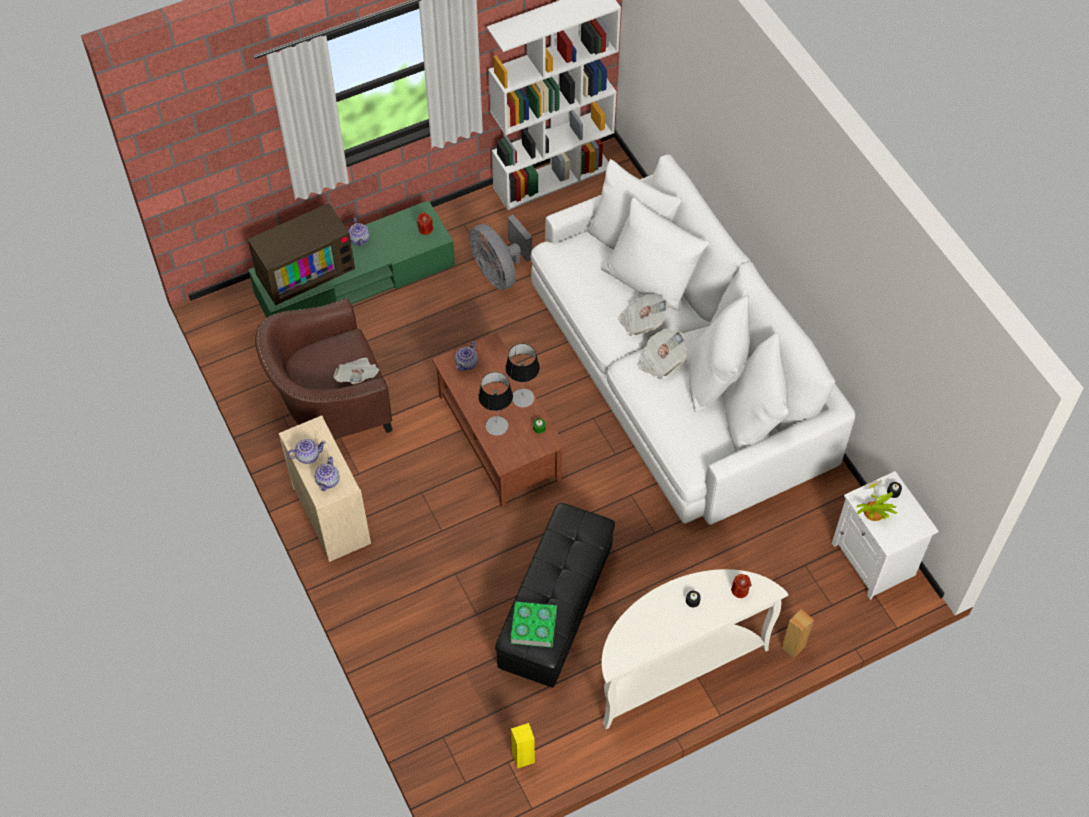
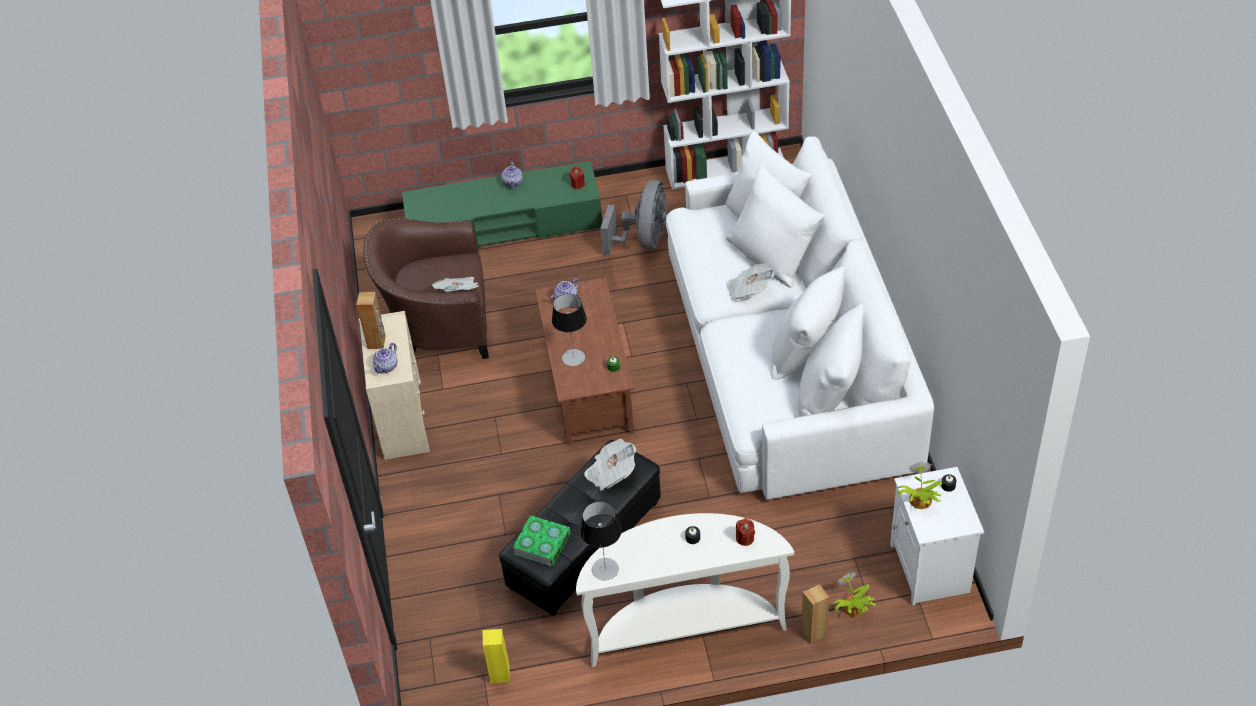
camera: 20 degrees right, 10 degrees down
(305, 269) = (453, 199): television -> none
(307, 456) = (377, 342): teapot -> brown speaker
(499, 272) = (644, 240): grey fan -> grey fan turned 150 degrees counterclockwise
(523, 398) = (608, 338): table lamp -> table lamp (605, 569)
(661, 361) = (755, 328): newspaper -> newspaper (611, 473)
(819, 615) = (853, 608): none -> potted plant

